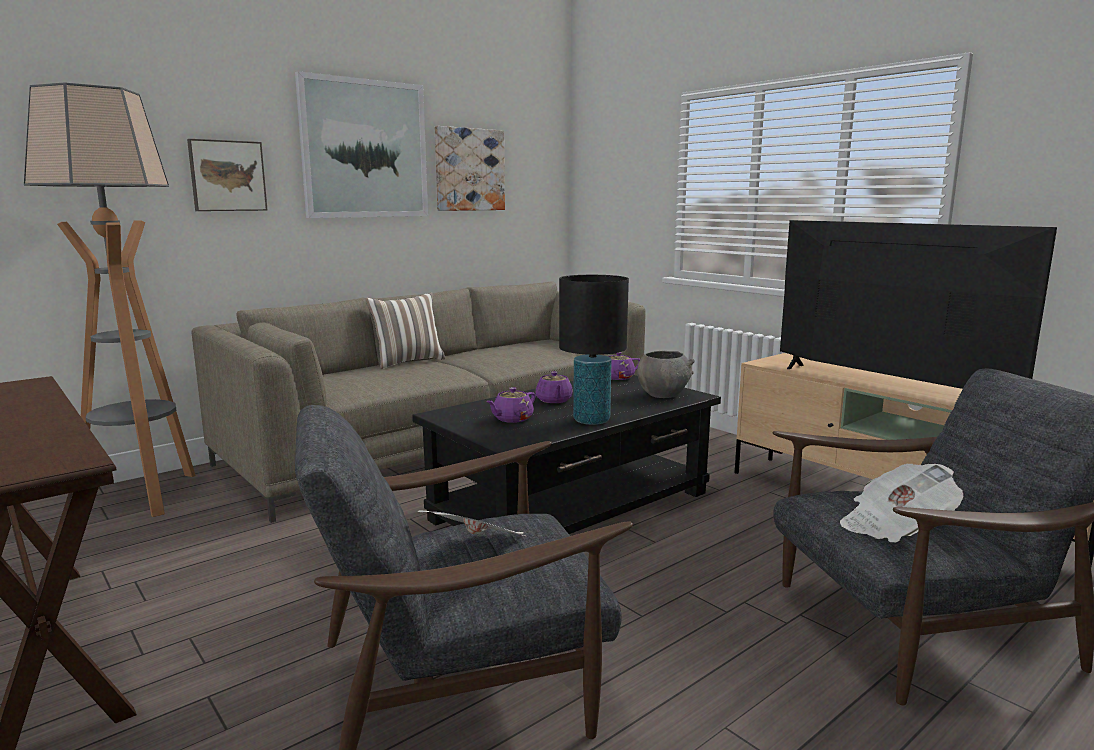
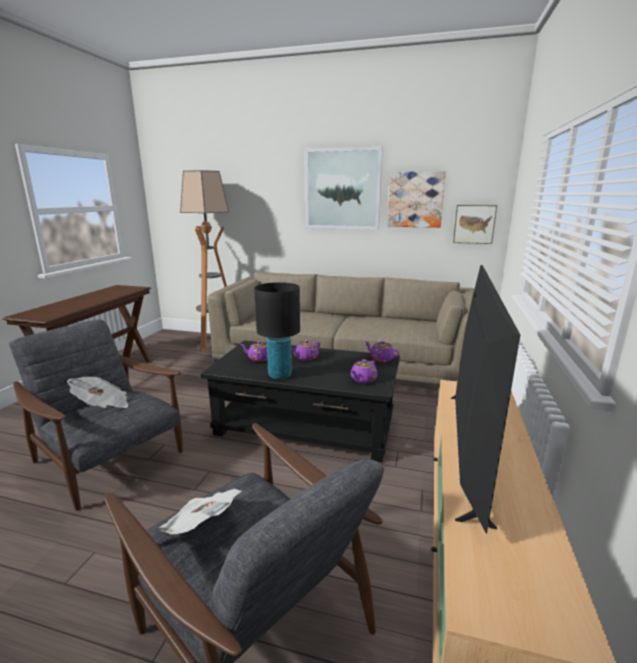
camera: 55 degrees right, 5 degrees up
(227, 176) = (270, 205): picture -> picture (474, 224)
(407, 362) = (327, 314): pillow -> none
(663, 395) = (363, 379): grey bowl -> purple teapot

